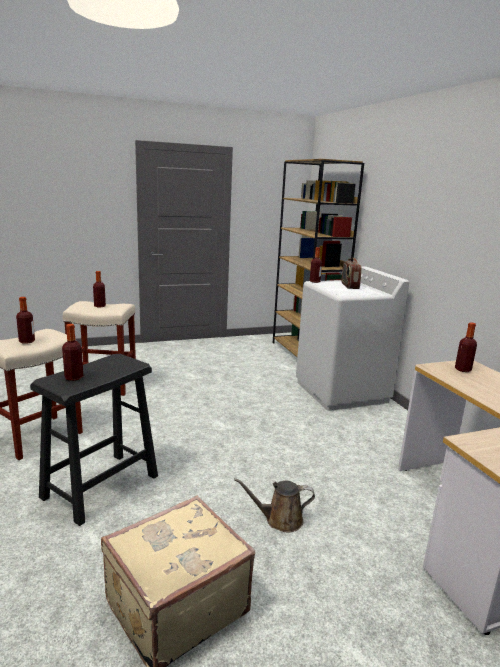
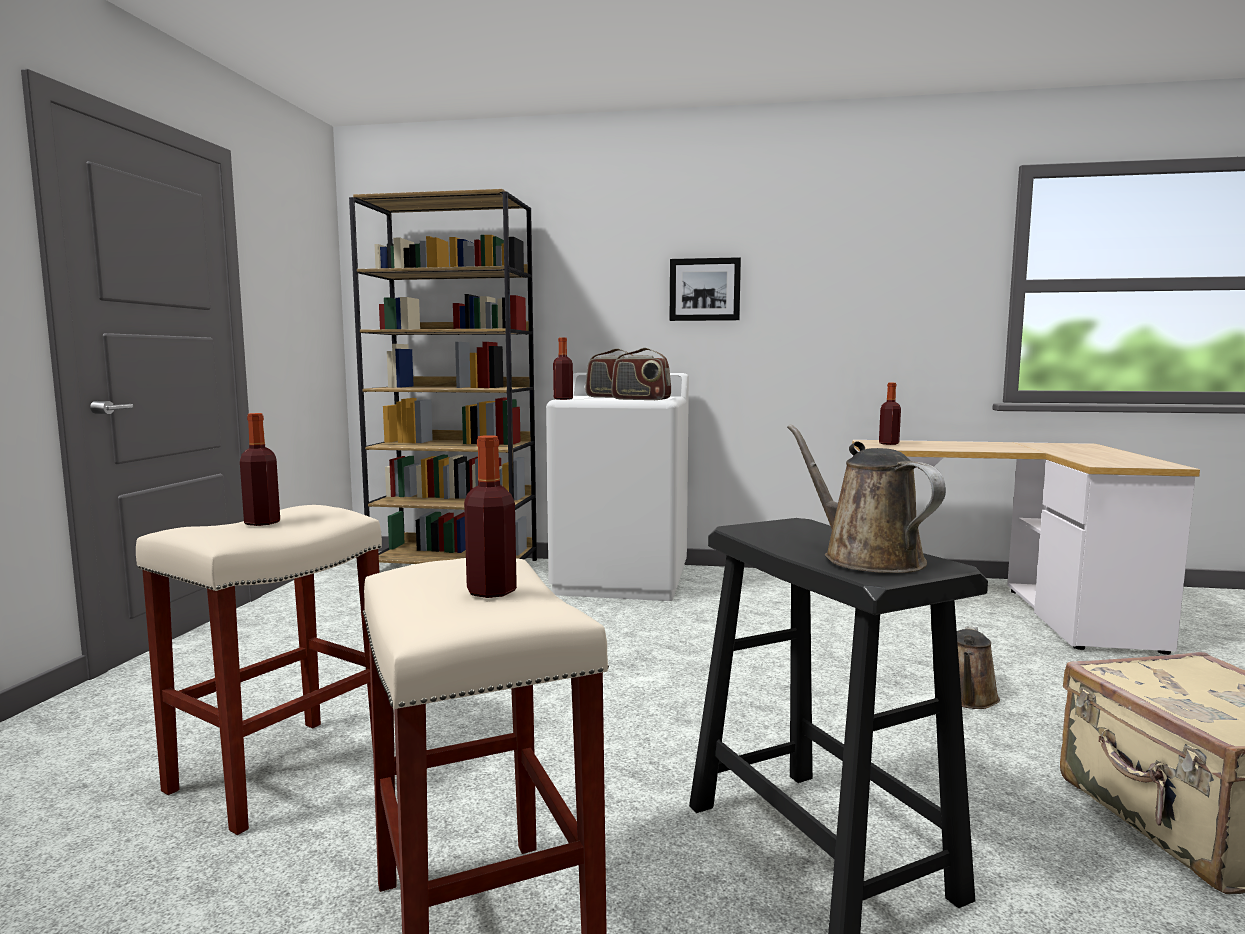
camera: 60 degrees left, 10 degrees down
(74, 377) = (865, 558): bottle -> brown watering can
(340, 291) = (640, 399): none -> radio
(431, 224) = (704, 289): none -> picture

